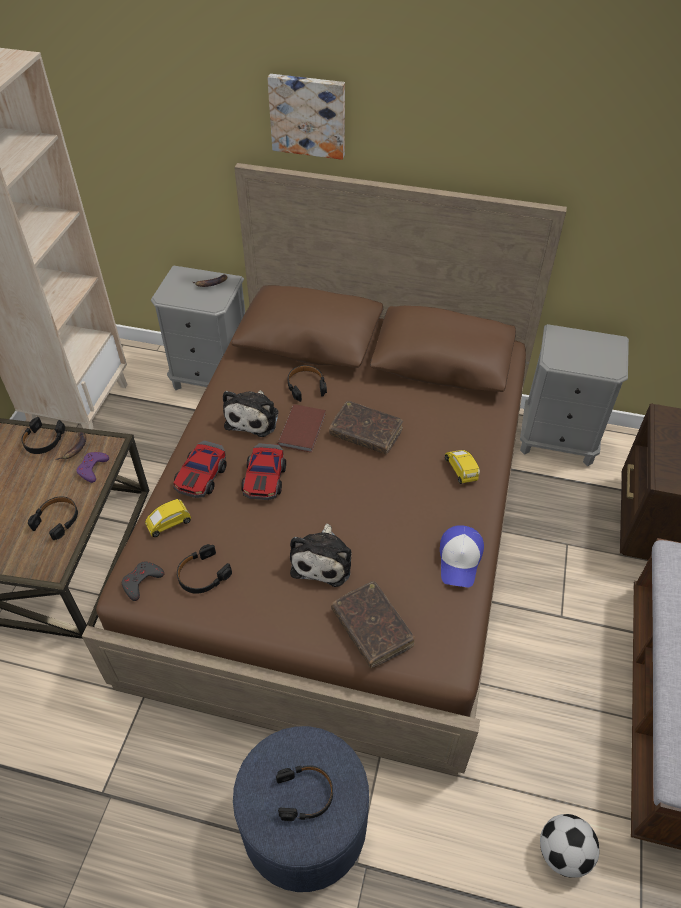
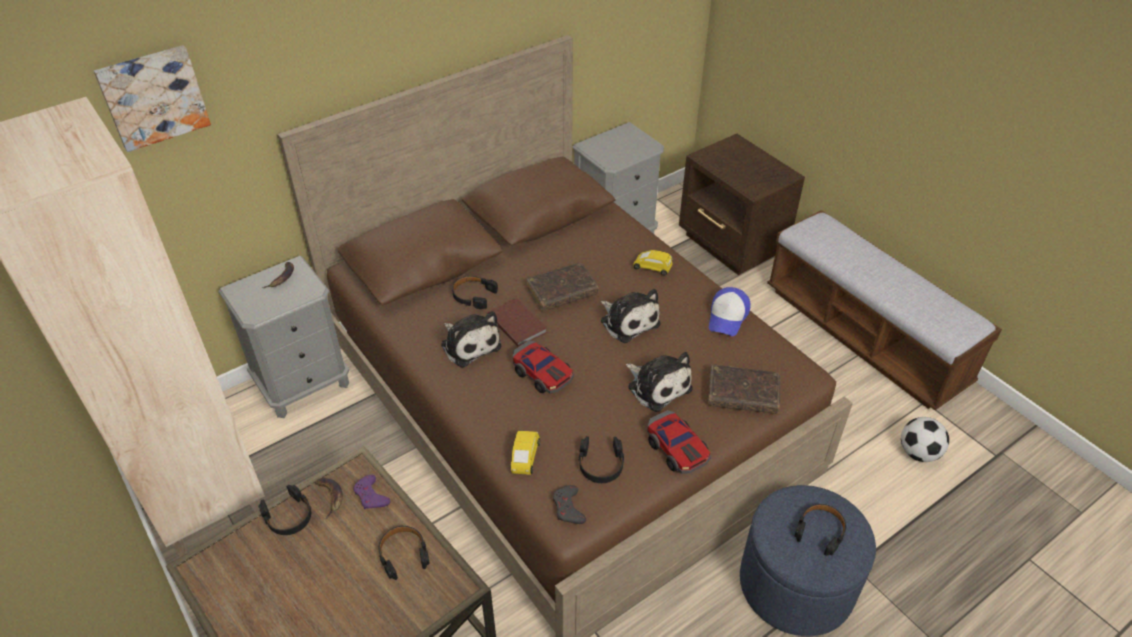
camera: 50 degrees left, 5 degrees down
(202, 476) = (496, 410): toy car -> toy car (677, 449)
(308, 115) = (338, 52): picture -> picture (153, 96)
(379, 494) = (628, 321): none -> plush toy
(460, 560) = (728, 317): cap -> cap turned 60 degrees clockwise

